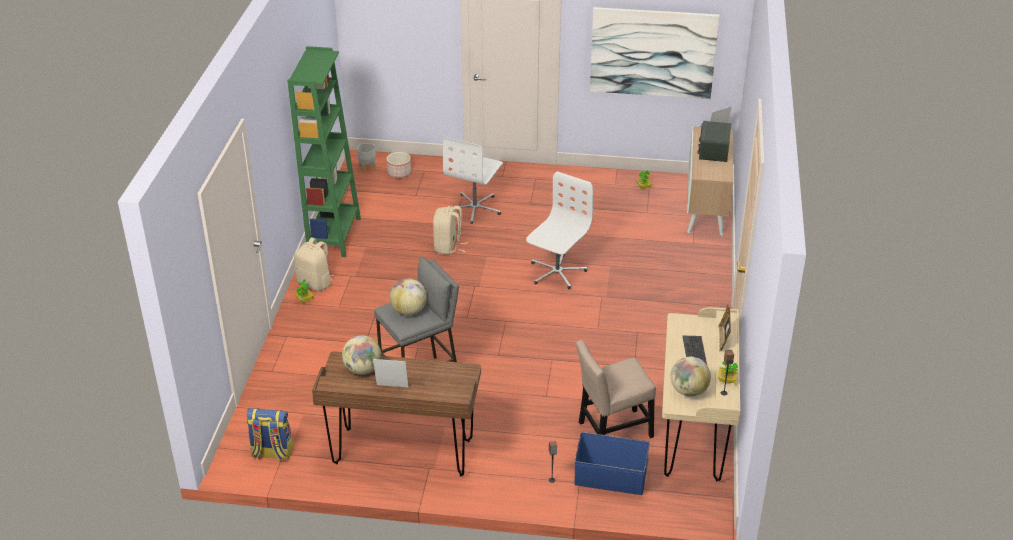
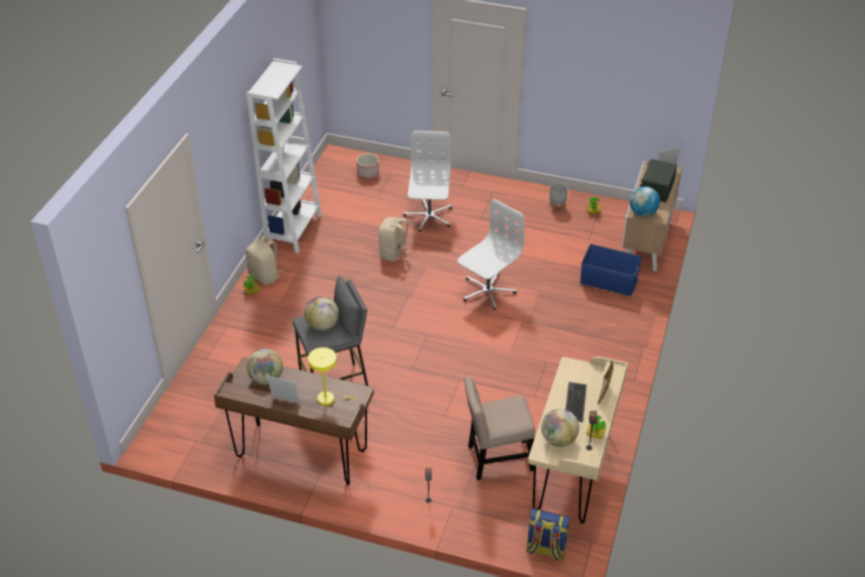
camera: 10 degrees right, 5 degrees up
(272, 453) = (186, 439): backpack -> backpack (545, 549)
(334, 236) = (293, 230): green bookcase -> white bookcase
(367, 168) = (340, 165): grey planter -> grey planter (557, 207)
(436, 381) = (329, 399): none -> yellow table lamp
(475, 208) = (428, 217): white office chair -> white office chair turned 150 degrees clockwise
(610, 479) = (482, 507): blue storage box -> blue storage box (608, 282)
(653, 53) = (610, 87): picture -> none
(706, 174) = (643, 213): none -> globe

